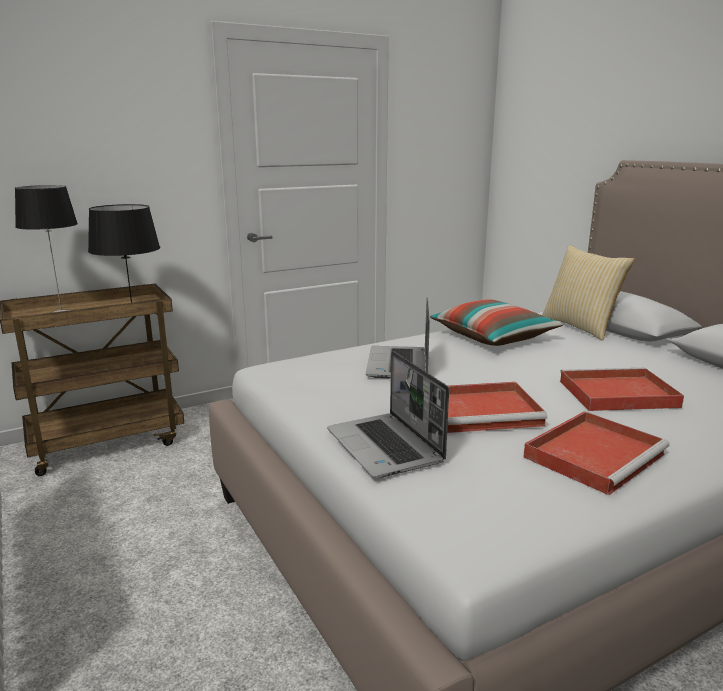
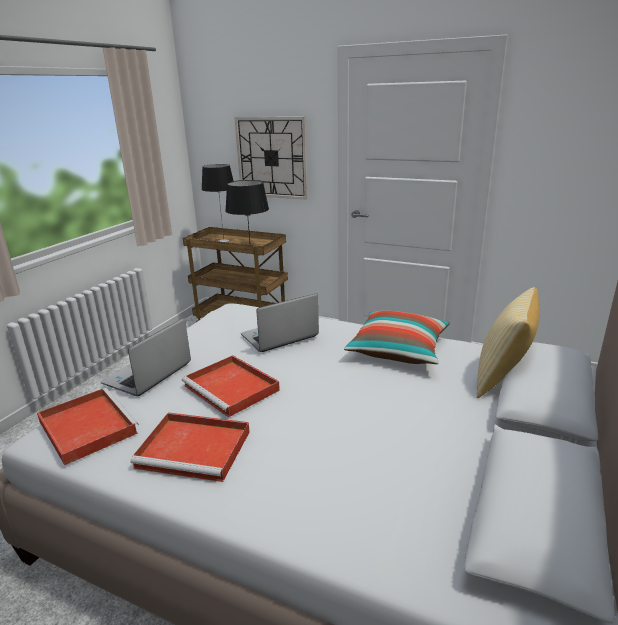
camera: 55 degrees right, 5 degrees up
(116, 173) = (272, 158): none -> wall clock
(615, 394) = (332, 434): red tray -> red tray (86, 427)

